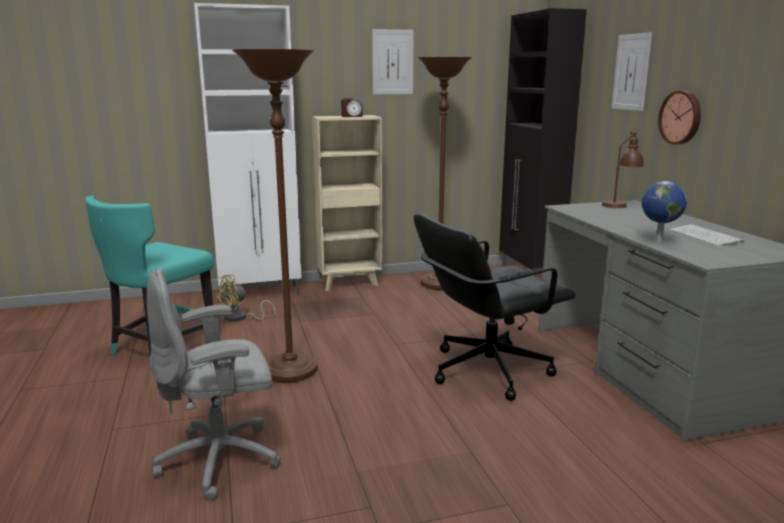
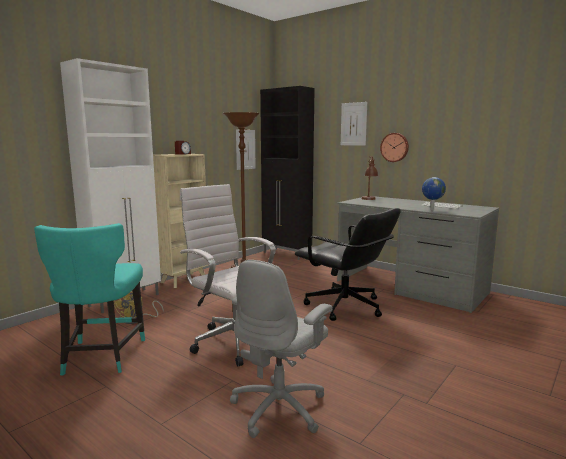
camera: 35 degrees left, 5 degrees down
(290, 371) = (234, 341): brown floor lamp -> white office chair
(392, 62) = (198, 116): picture -> picture (245, 149)
(487, 370) = (345, 307): black office chair -> black office chair turned 75 degrees counterclockwise

